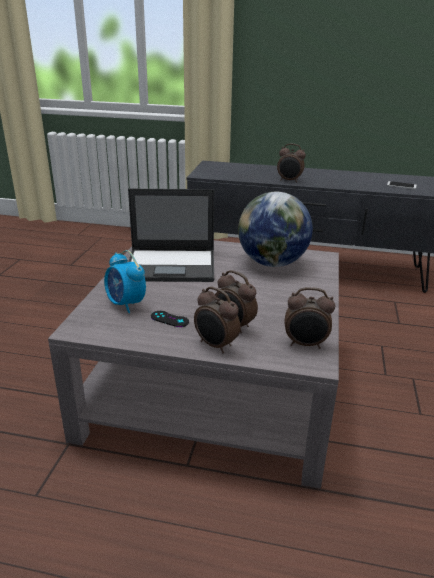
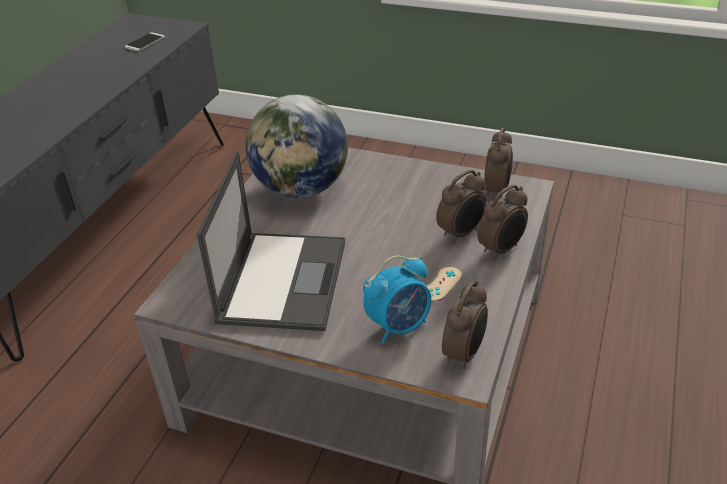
camera: 80 degrees left, 10 degrees up
(169, 319) = (442, 284): black game controller -> beige game controller
(289, 181) = (62, 119): alarm clock -> alarm clock (464, 353)

